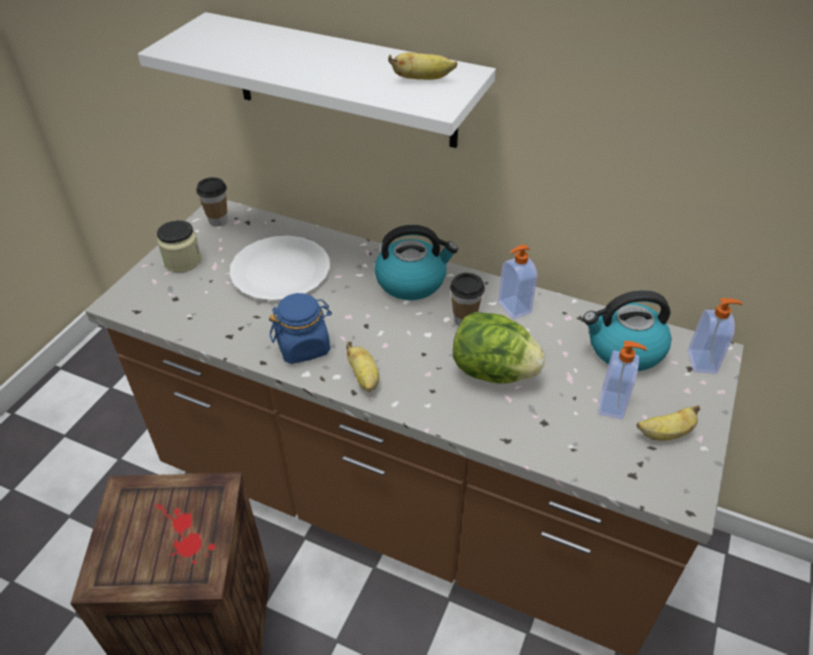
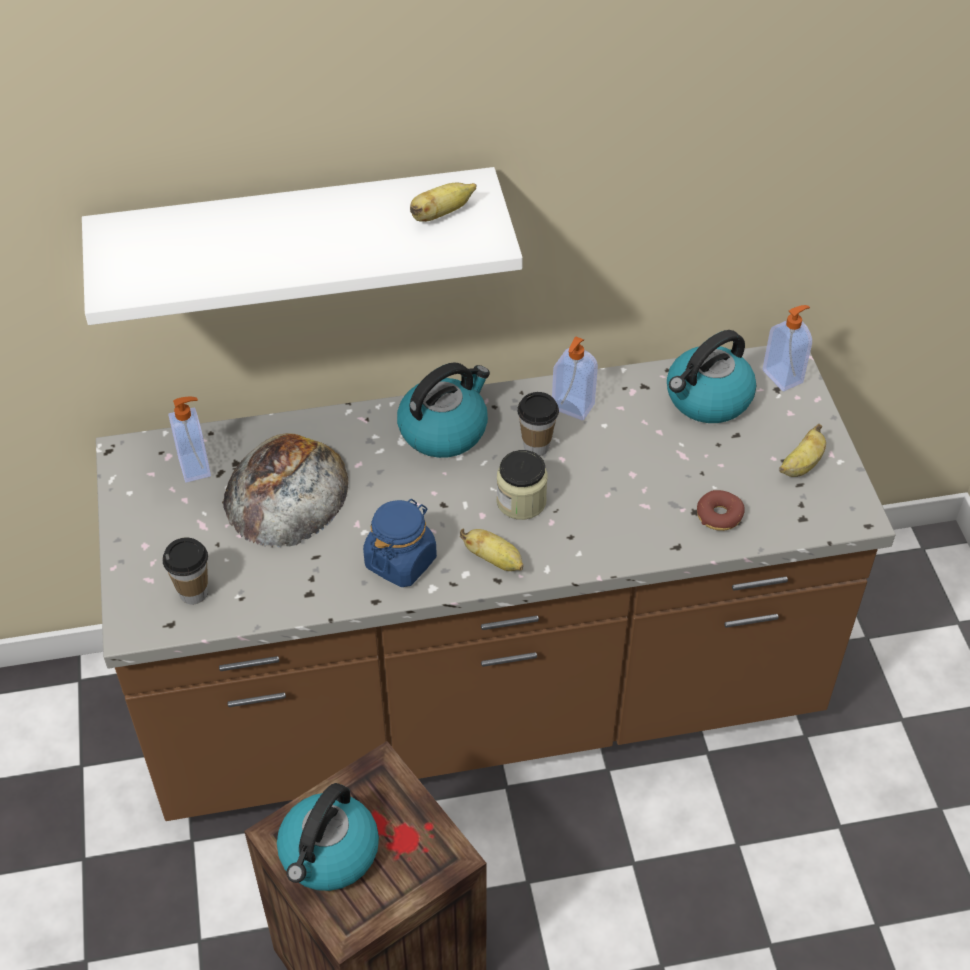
camera: 35 degrees left, 5 degrees up
(137, 523) = (329, 854): none -> kettle
(183, 261) = (157, 538): jar -> jar (521, 501)
(218, 221) = (143, 467): cup -> cup (193, 593)
(280, 270) = (286, 490): white plate -> bread
(492, 371) = (609, 486): lettuce -> none
(561, 435) = (719, 516): none -> donut
(613, 405) = (740, 462): soap dispenser -> soap dispenser (196, 466)

